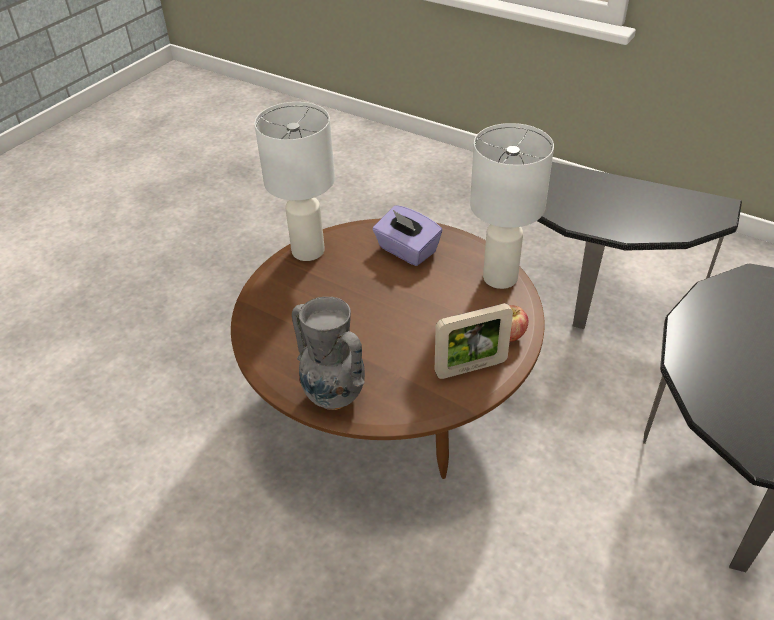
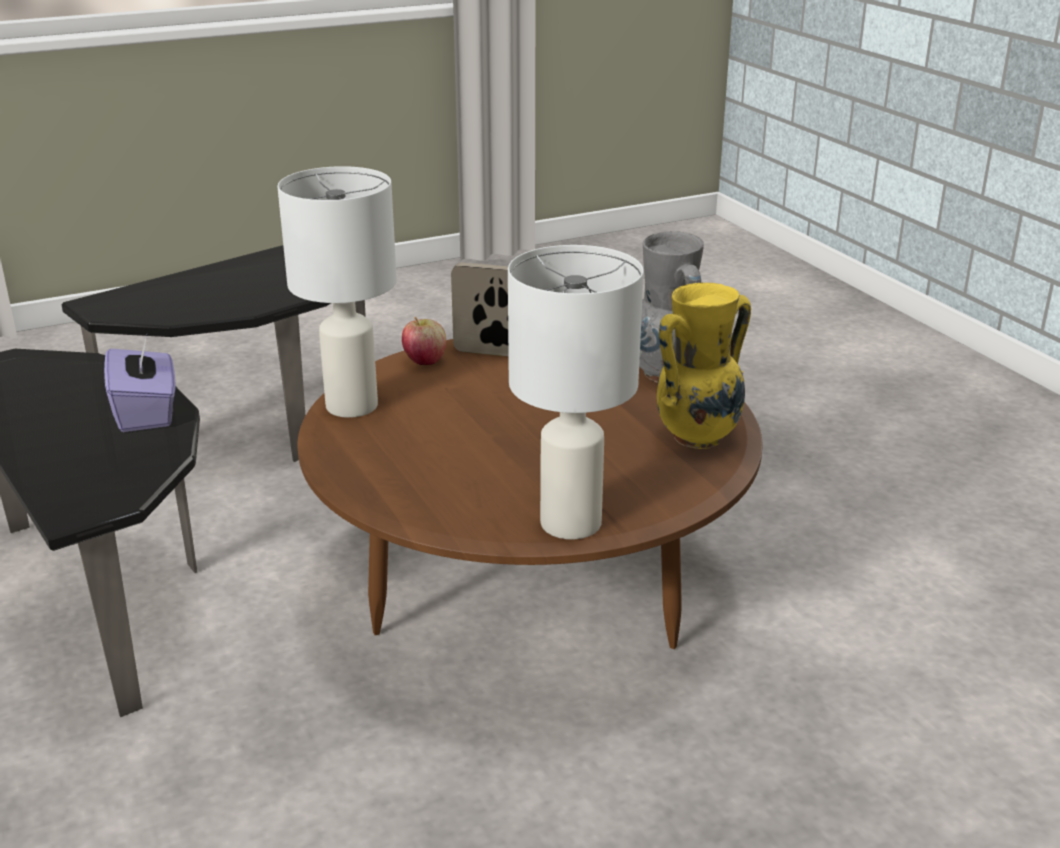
camera: 150 degrees left, 15 degrees down
(277, 337) = (695, 438): none -> yellow vase
(406, 250) = (425, 472): purple tissue box -> purple tissue box (146, 412)

